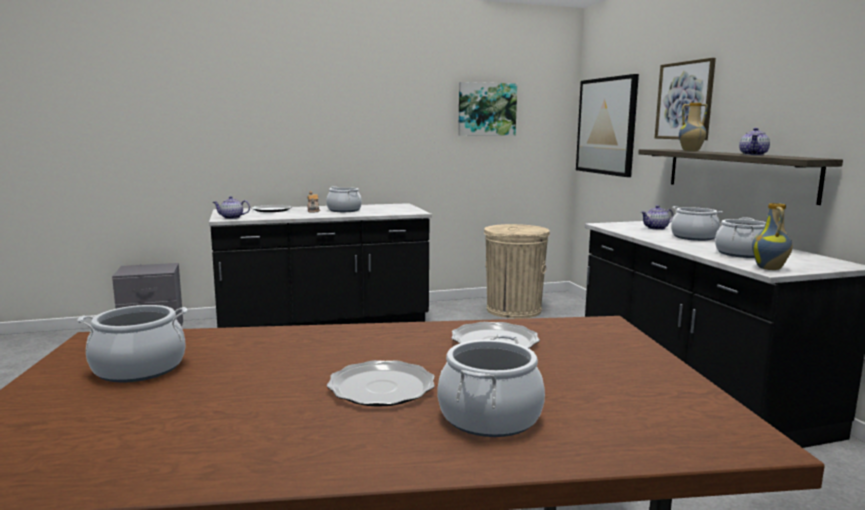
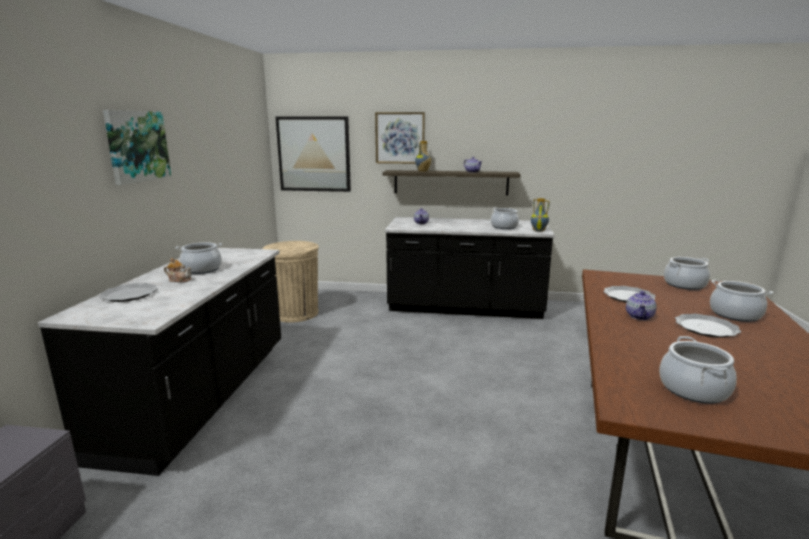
camera: 65 degrees left, 5 degrees up
(231, 217) = (151, 316): teapot -> teapot (640, 316)
(486, 109) = (231, 144): picture -> picture (137, 146)
(694, 237) = (456, 224): cooking pot -> cooking pot (684, 285)

